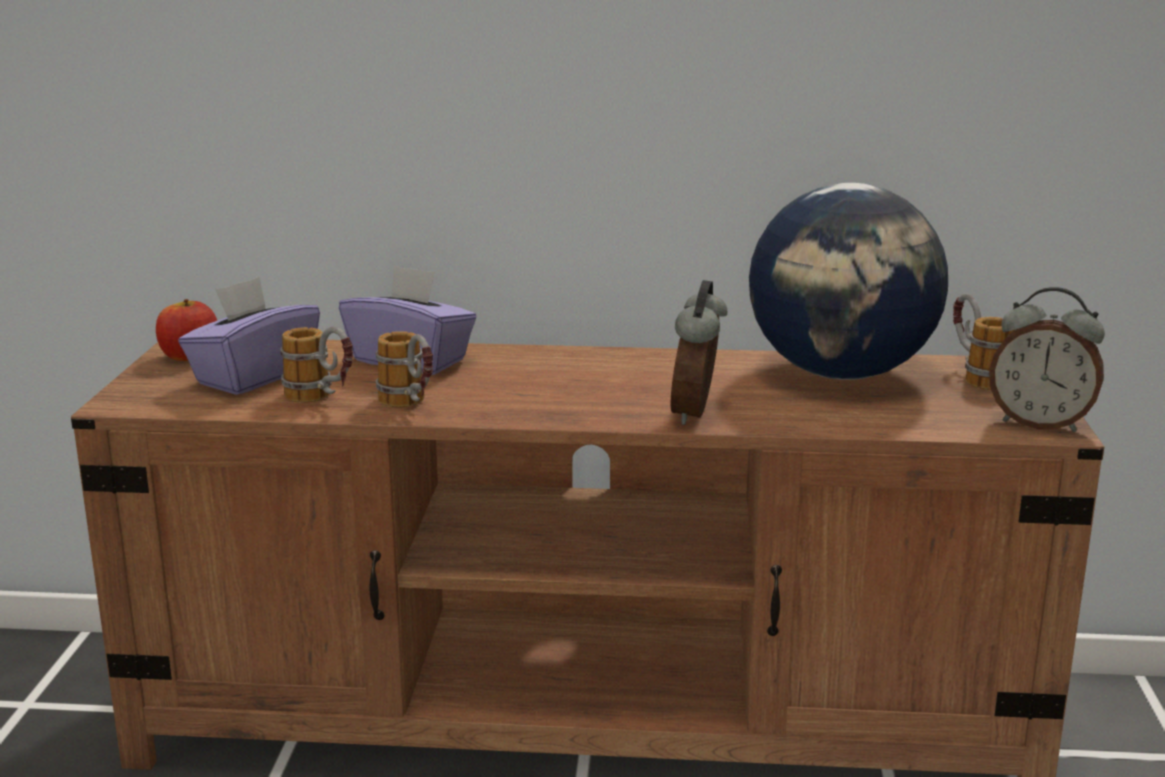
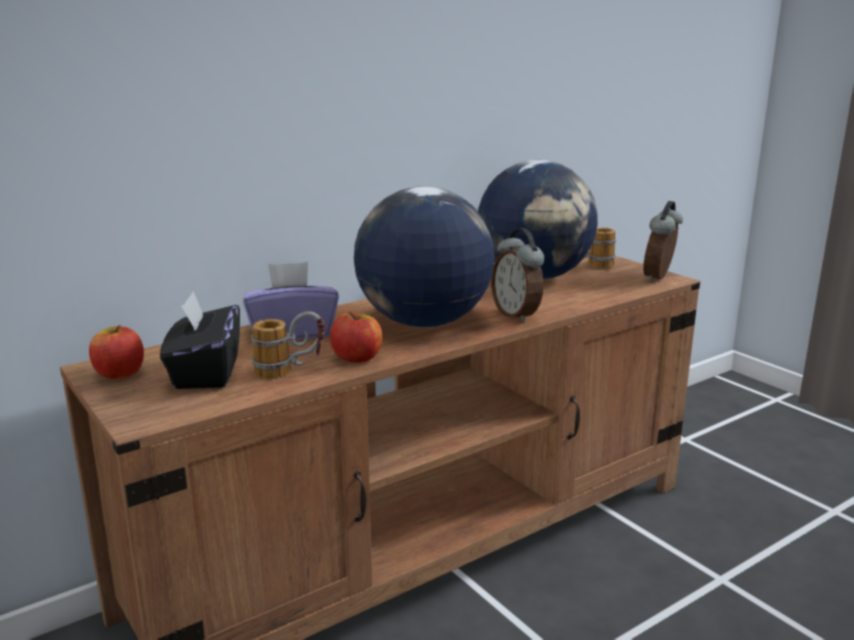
camera: 40 degrees left, 0 degrees up
(253, 376) = (205, 372): purple tissue box -> black tissue box
(411, 406) = (357, 358): mug -> apple
(564, 390) = (423, 323): none -> globe
(1040, 423) = (660, 277): alarm clock -> alarm clock turned 135 degrees clockwise

